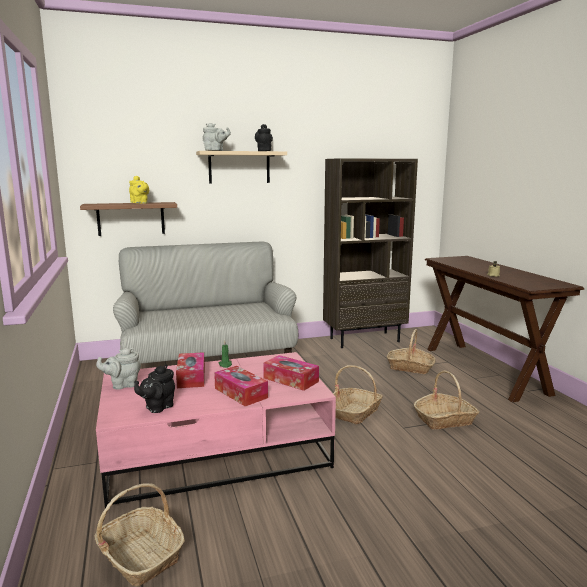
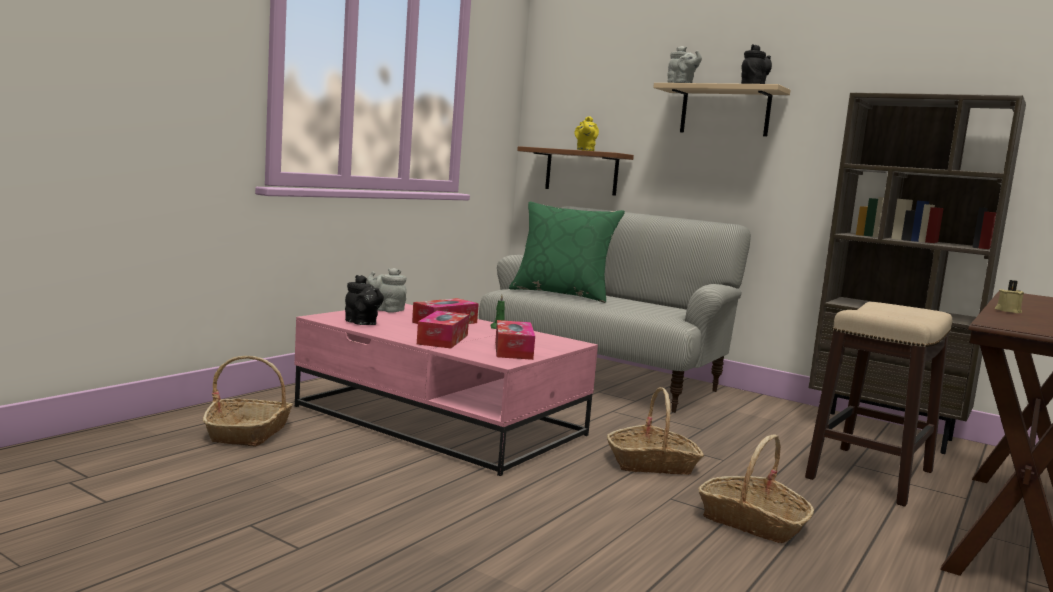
camera: 50 degrees right, 5 degrees down
(157, 407) = (362, 323): black teapot -> black teapot turned 135 degrees counterclockwise
(175, 318) = (562, 294): none -> green pillow
(410, 367) = (870, 475): basket -> stool

